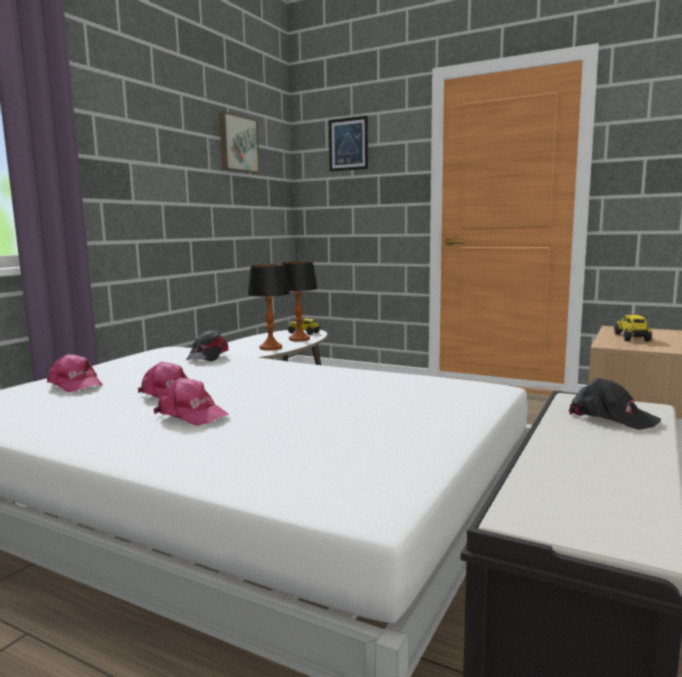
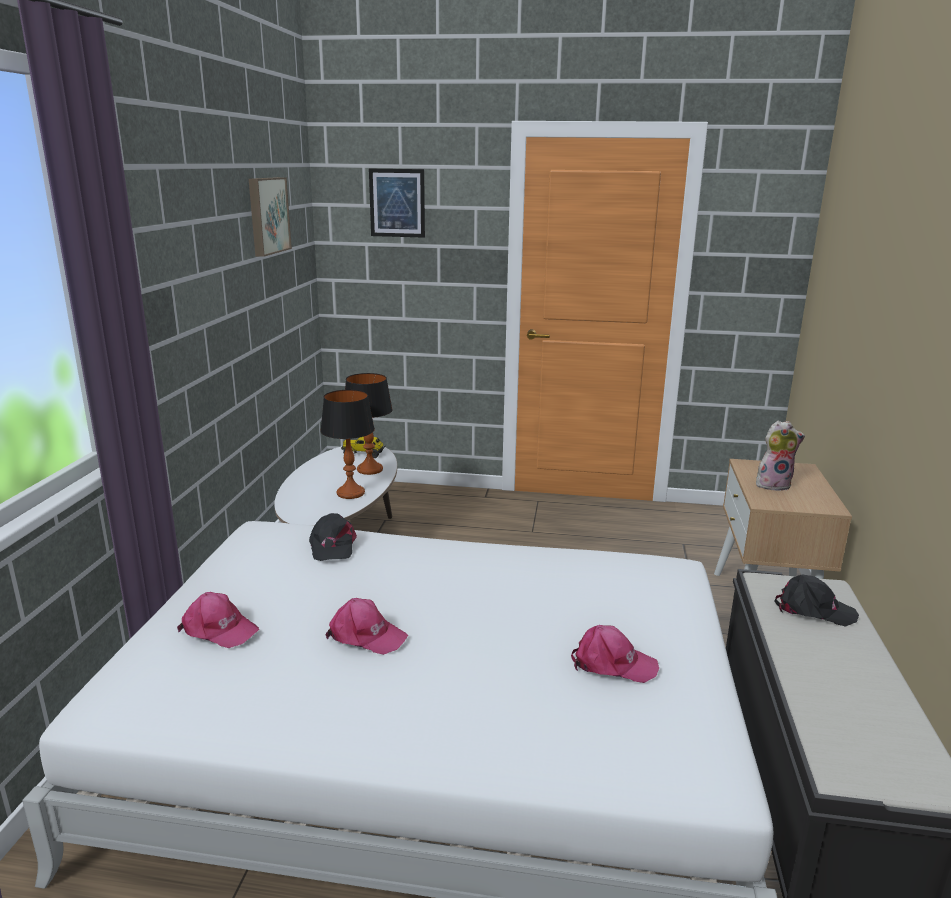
camera: 20 degrees left, 10 degrees up
(192, 414) = (430, 672): pink cap -> pink cap (612, 664)
(632, 337) = (773, 484): toy truck -> plush toy

